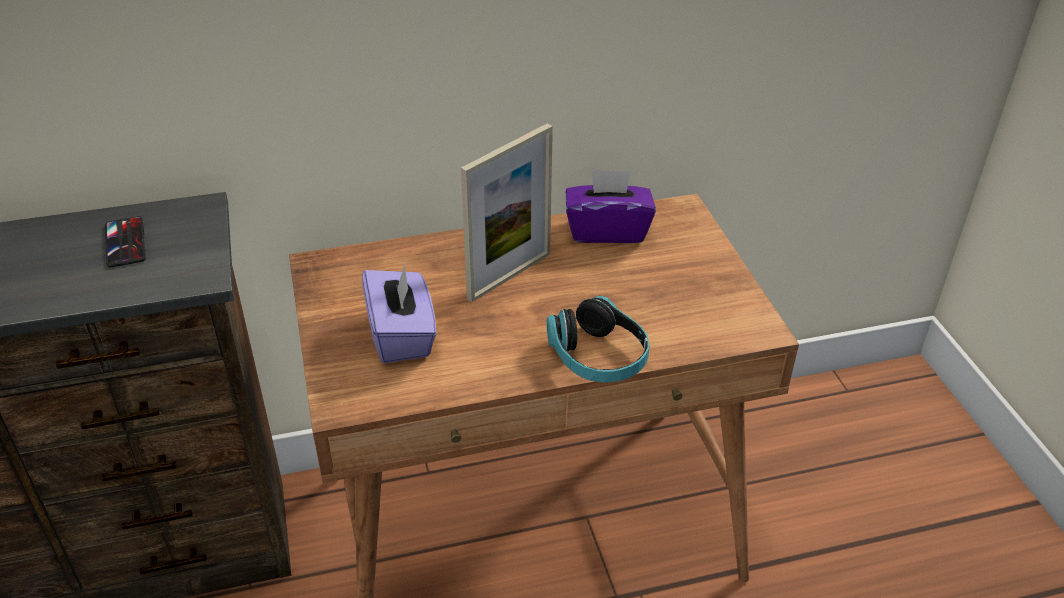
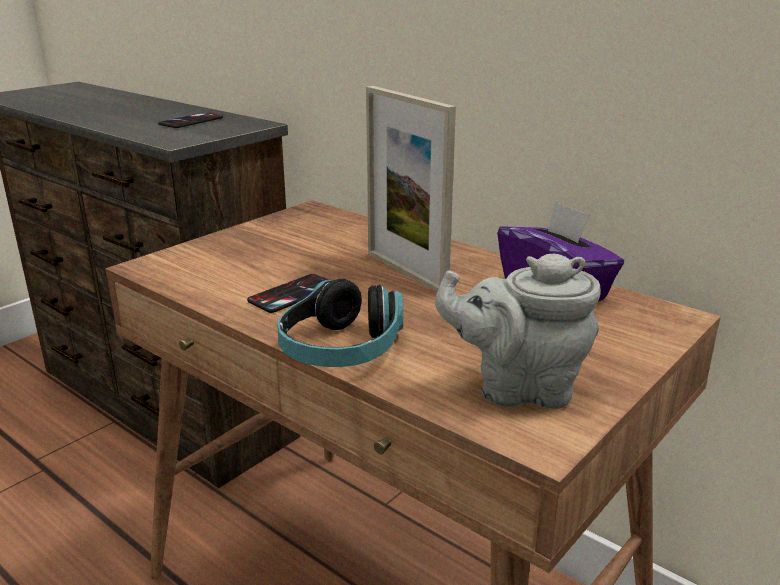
camera: 55 degrees right, 15 degrees down
(402, 335) = (262, 259): purple tissue box -> none
(489, 345) = (292, 294): none -> phone
(509, 276) = (406, 272): picture frame -> picture frame turned 45 degrees clockwise
(709, 310) = (519, 388): none -> grey teapot

